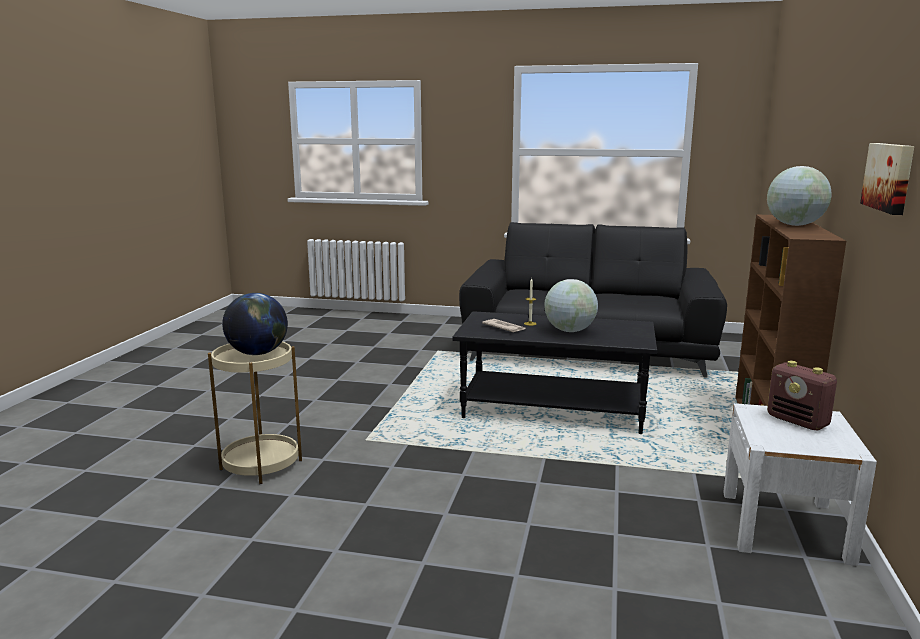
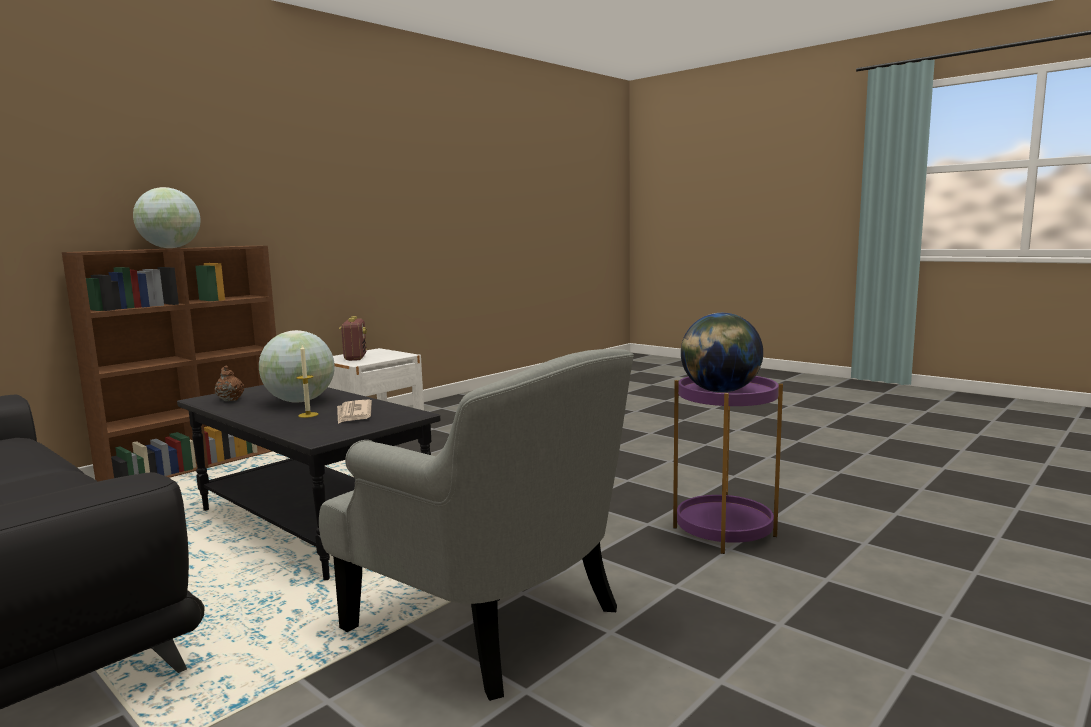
camera: 150 degrees left, 5 degrees down
(261, 465) = (724, 532): beige side table -> purple side table
(375, 393) = (491, 618): none -> grey armchair
(619, 325) = (230, 399): none -> brown teapot
(890, 177) = (296, 190): picture -> none

